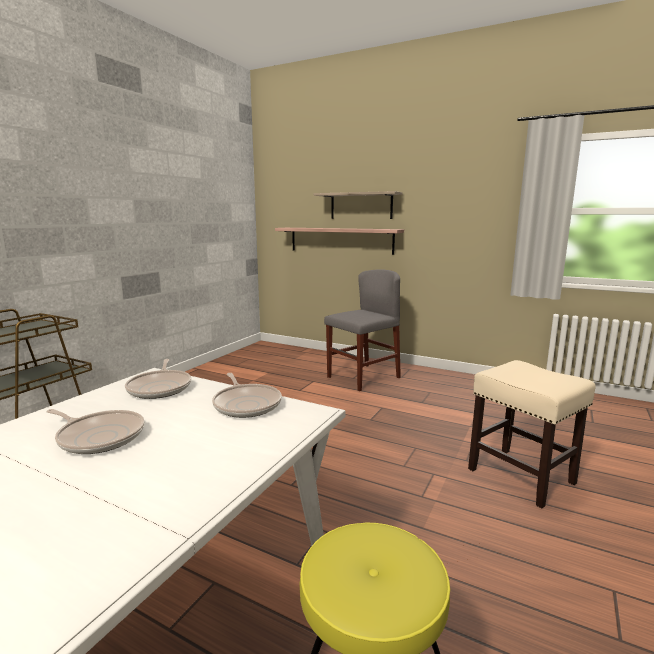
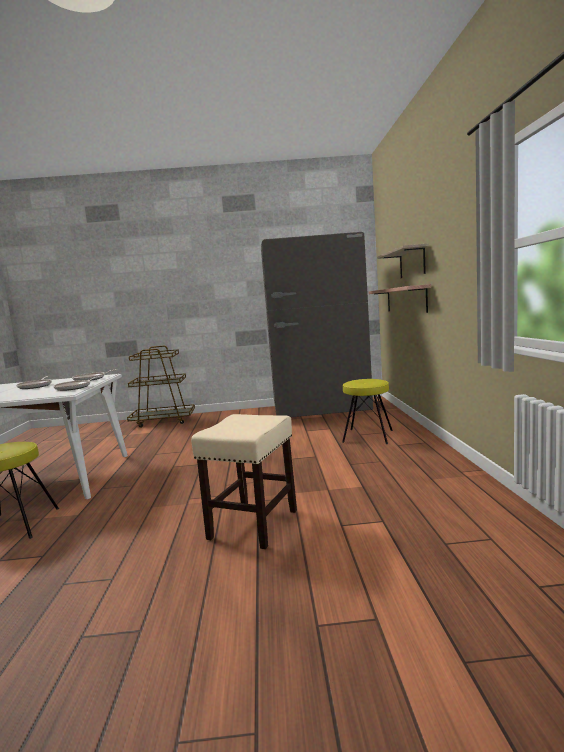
camera: 60 degrees right, 5 degrees down
(246, 367) = (320, 410): none -> grey fridge
(363, 377) = (368, 436): grey chair -> yellow stool

